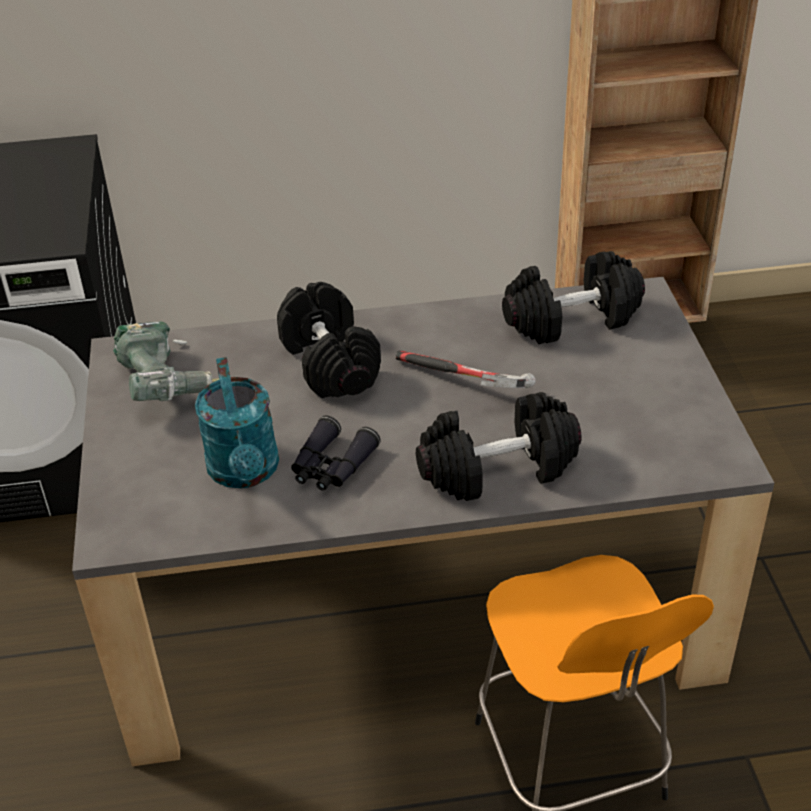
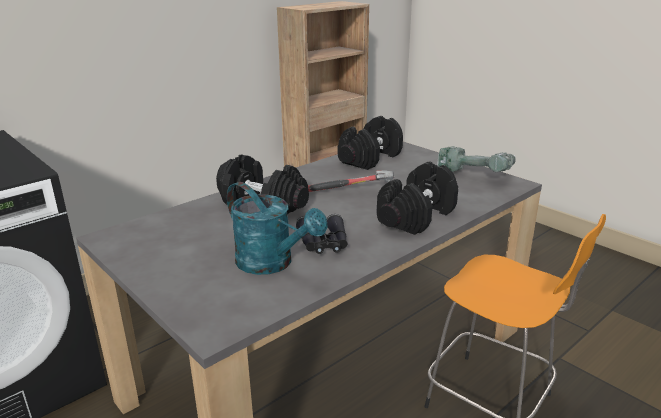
camera: 35 degrees left, 15 degrees down
(168, 383) = (164, 241): power drill -> power drill (476, 175)

